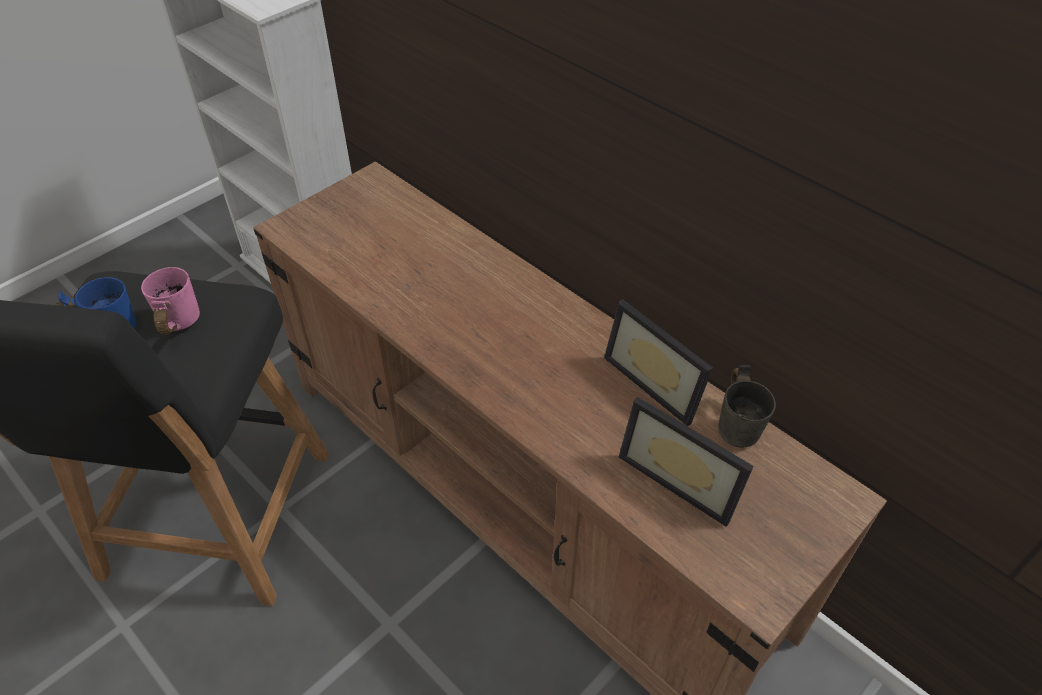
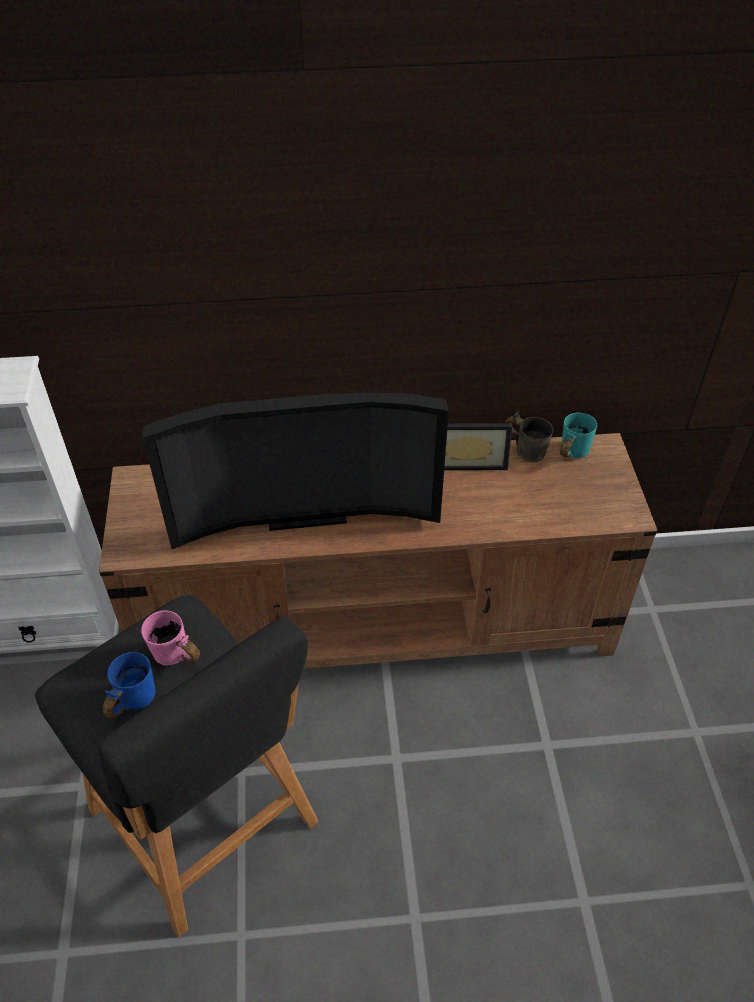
camera: 50 degrees left, 0 degrees up
(450, 303) = (304, 510): none -> television
(683, 476) = (536, 494): picture frame -> none
(785, 467) = (568, 453): none -> turquoise mug

